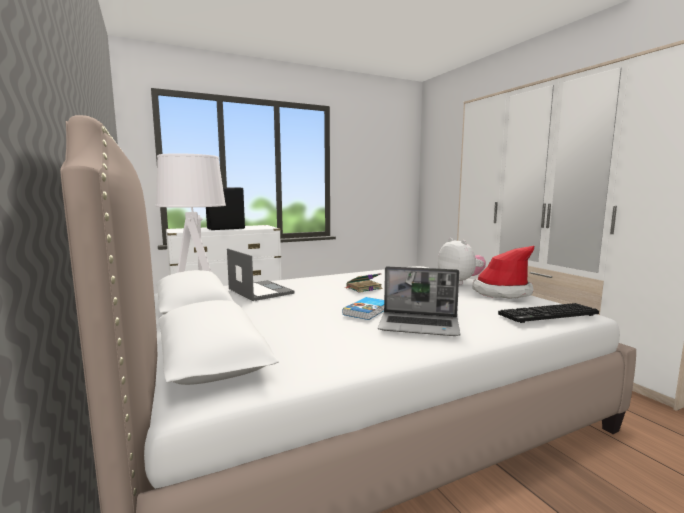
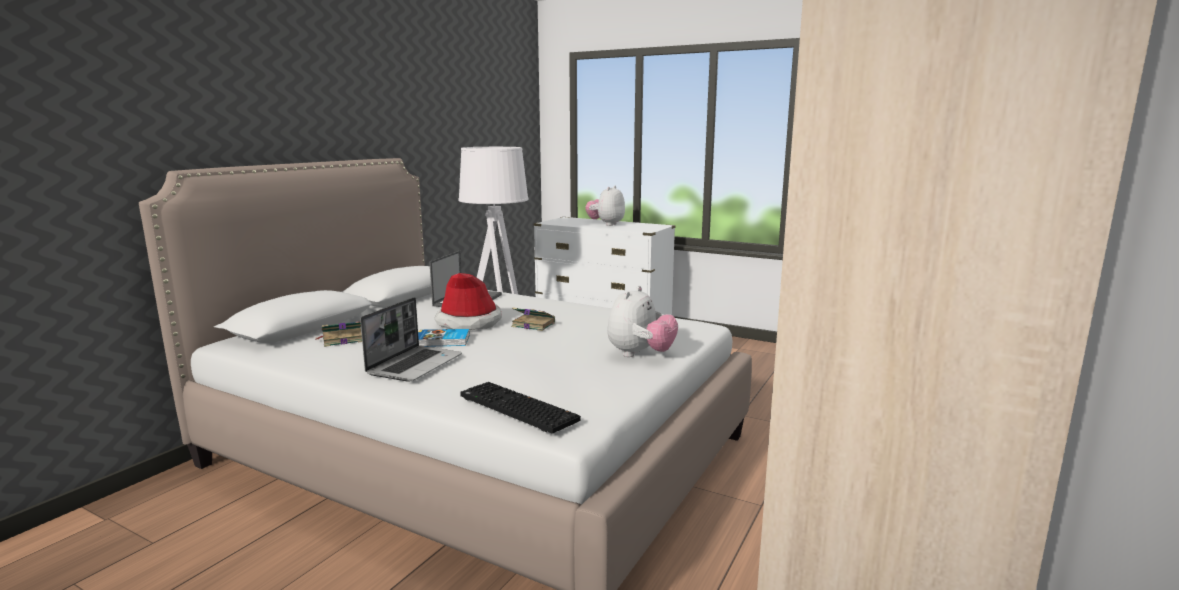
camera: 55 degrees right, 5 degrees up
(226, 228) = (606, 224): black speaker -> plush toy
(298, 340) = (341, 339): none -> book
(420, 325) = (415, 365): laptop -> laptop turned 135 degrees counterclockwise
(501, 292) = (608, 378): hat -> hat (469, 322)

